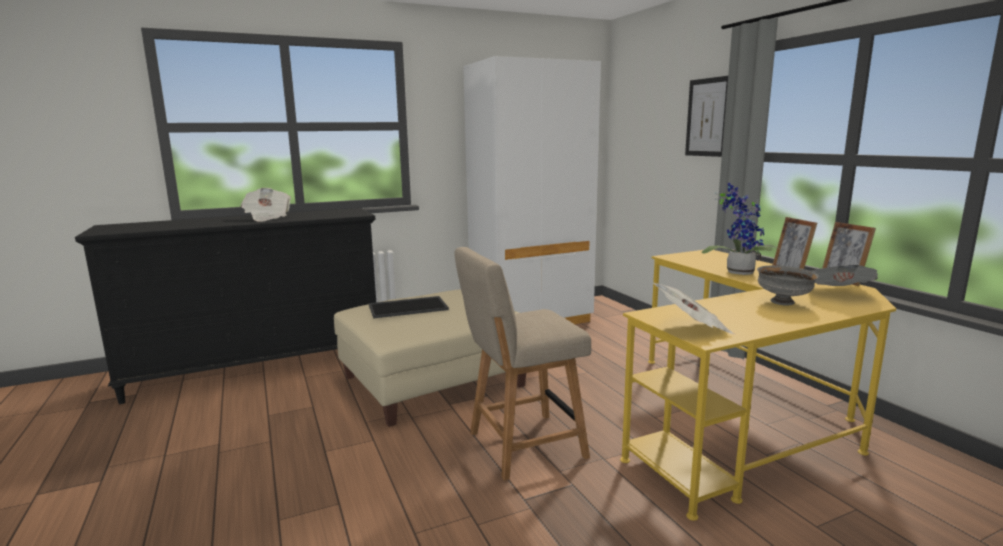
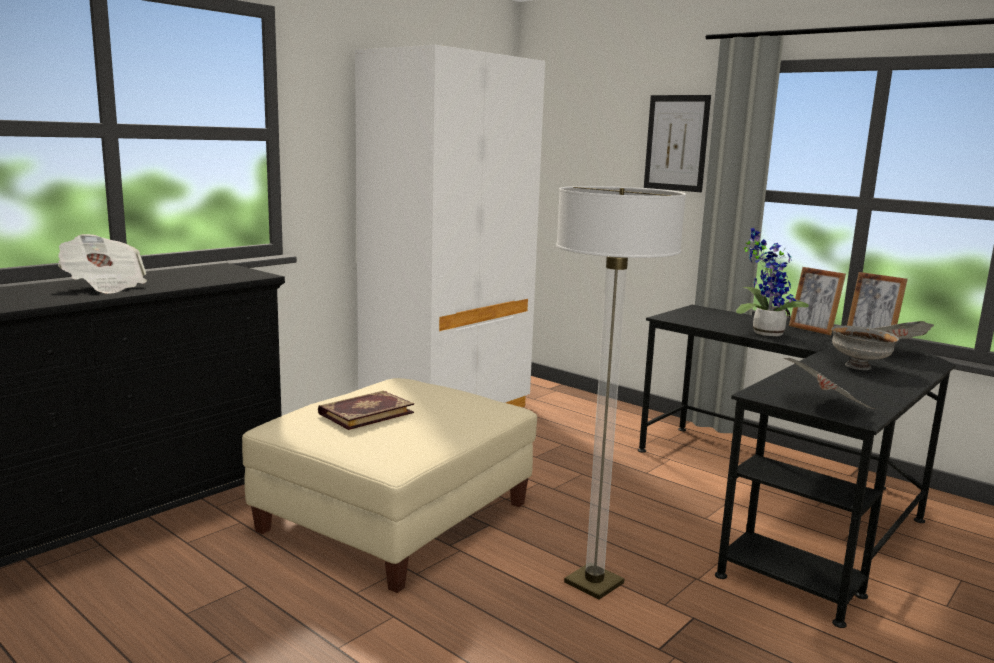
camera: 25 degrees left, 0 degrees up
(408, 307) = (365, 413): tray -> book
(521, 446) = (594, 583): beige chair -> floor lamp
(740, 417) = (786, 503): yellow desk -> black desk

